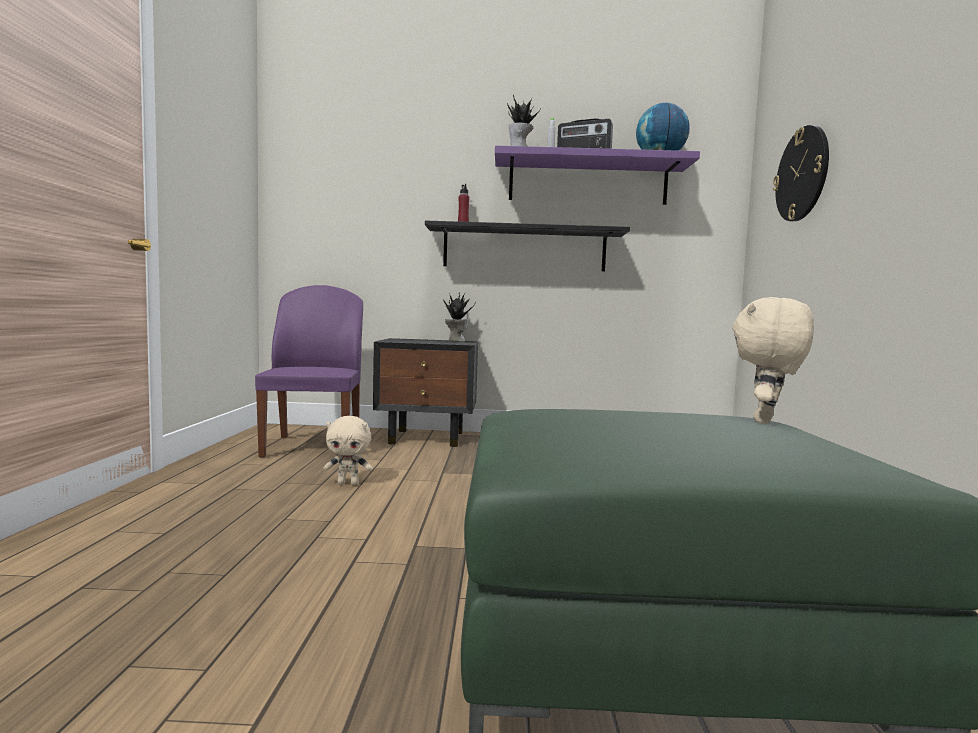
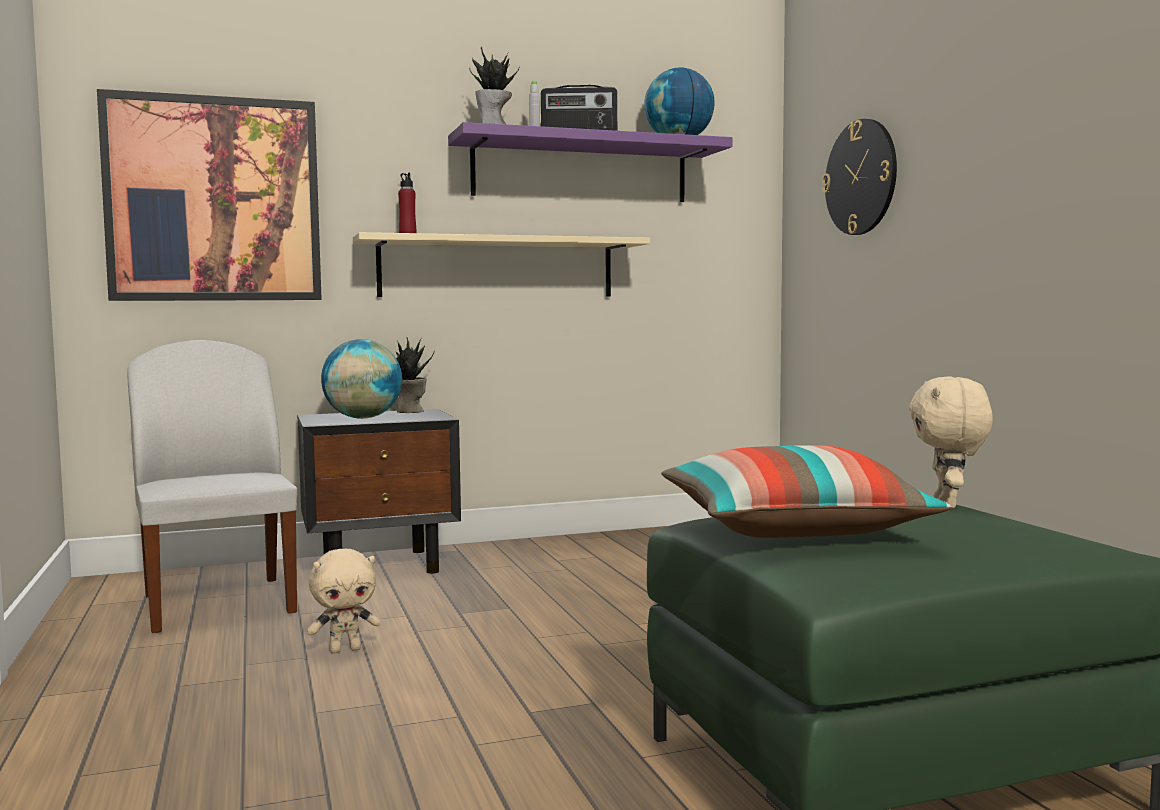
camera: 20 degrees left, 0 degrees up
(314, 446) = (219, 603): purple chair -> white chair
(348, 202) = (214, 200): none -> picture
(419, 341) = (363, 418): none -> globe
(524, 249) = (497, 268): black shelf -> beige shelf
(568, 419) = (792, 529): none -> pillow

